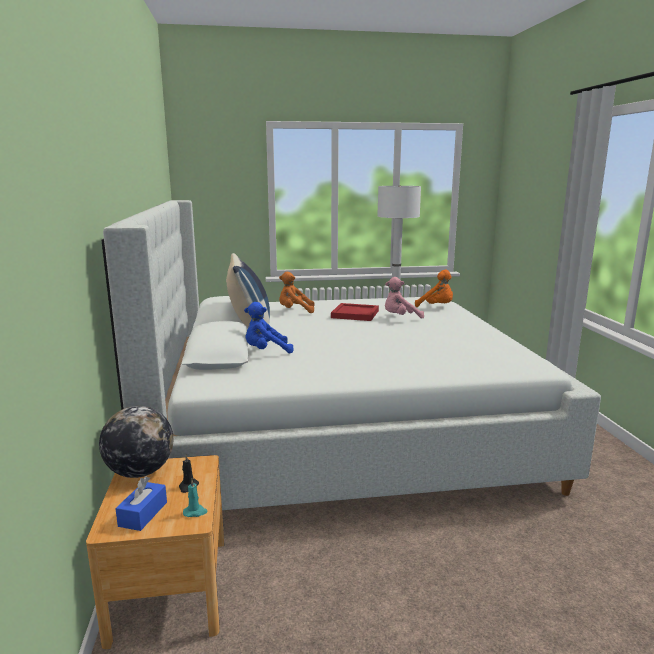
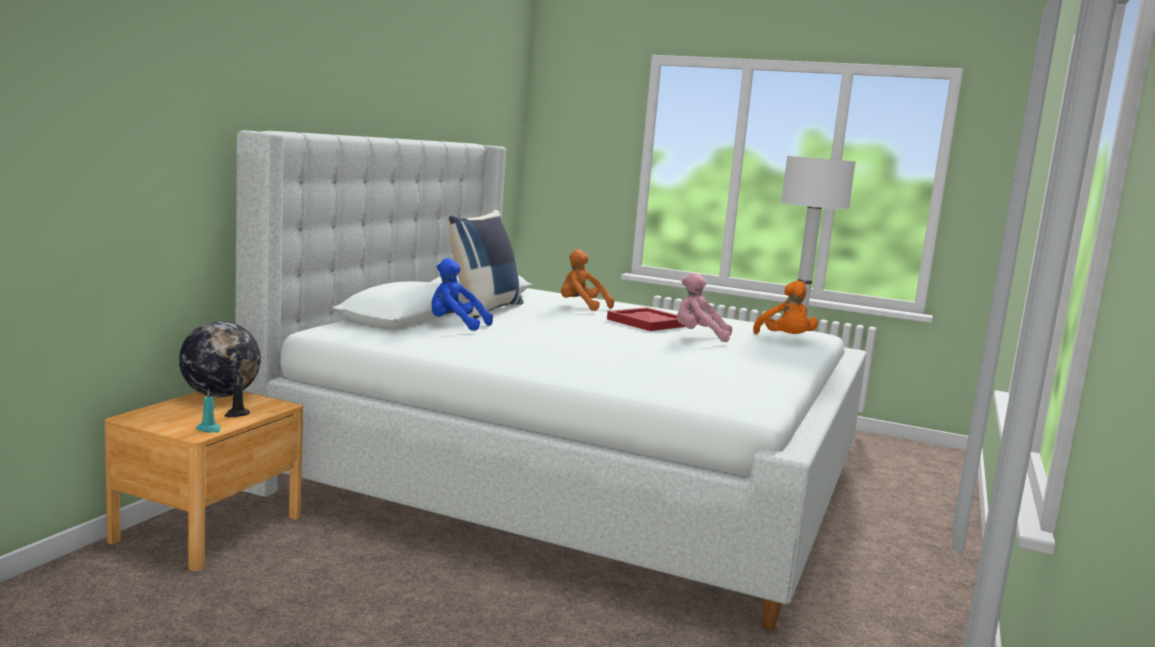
camera: 30 degrees right, 5 degrees down
(143, 514) = (171, 418): blue tissue box -> none

